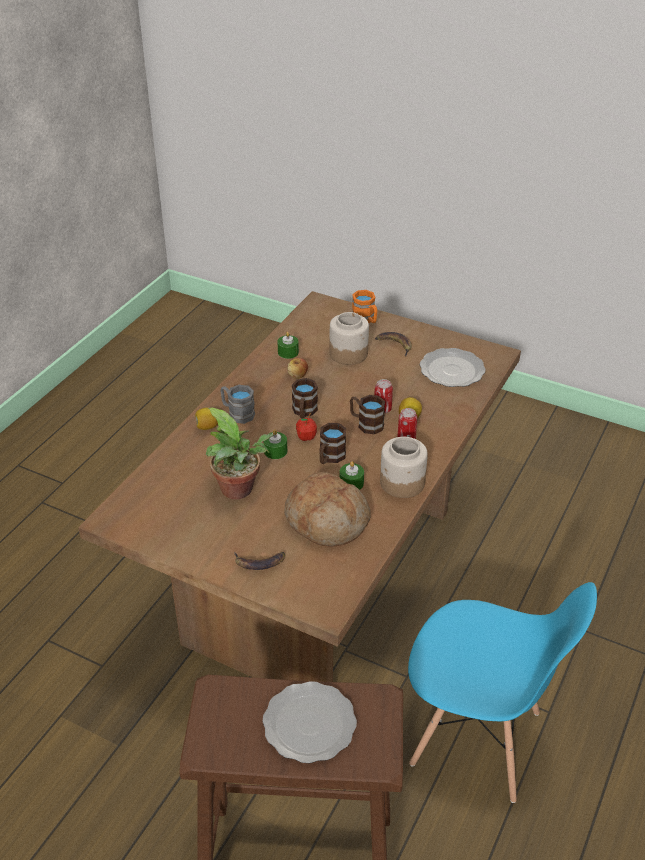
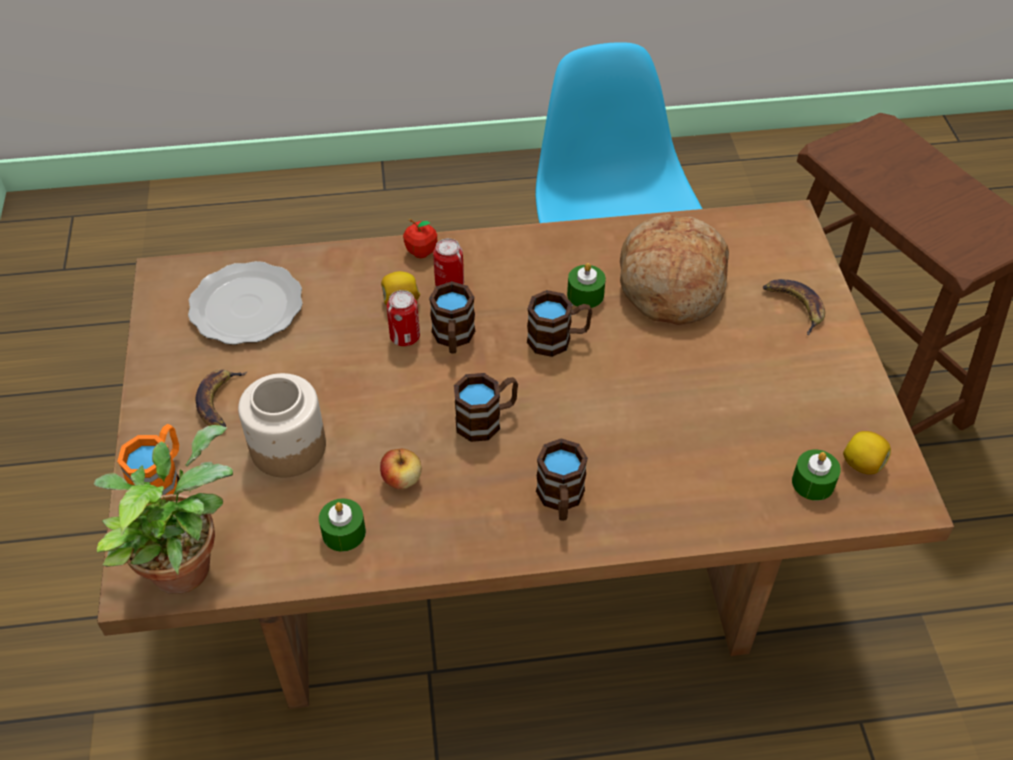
camera: 125 degrees left, 10 degrees up
(207, 427) = (626, 517): lemon -> lemon (862, 464)
(237, 413) = (560, 500): grey mug -> brown mug
(239, 491) = (710, 393): potted plant -> potted plant (185, 562)
(275, 451) = (600, 402): green candle -> green candle (813, 483)
(306, 437) = (540, 386): apple -> apple (421, 252)
(311, 723) = (909, 181): plate -> none
(402, 483) = (540, 251): jar -> none

